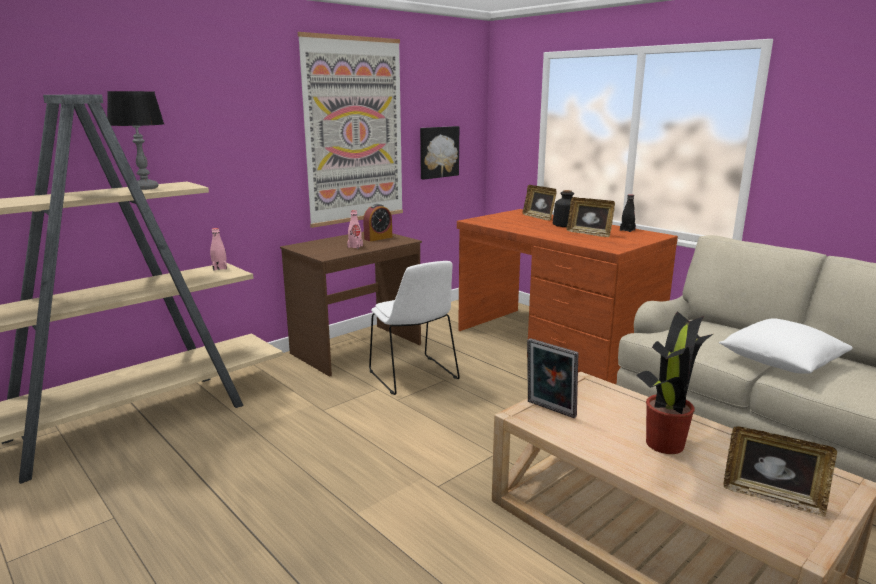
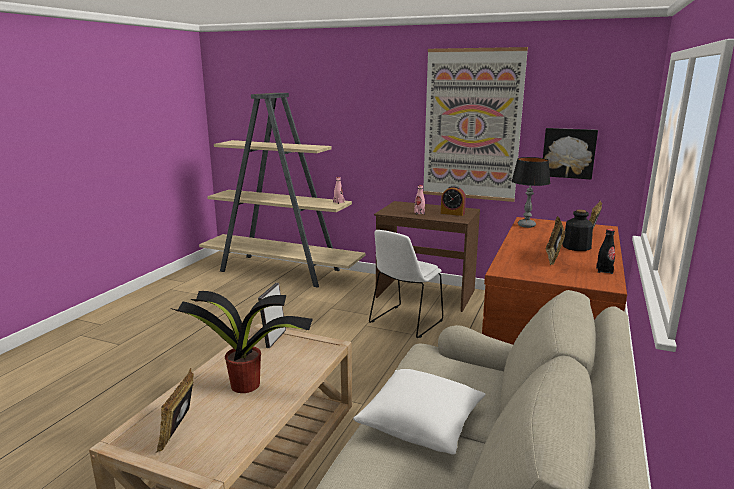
camera: 65 degrees right, 0 degrees up
(145, 188) = (299, 146): table lamp -> table lamp (526, 225)

